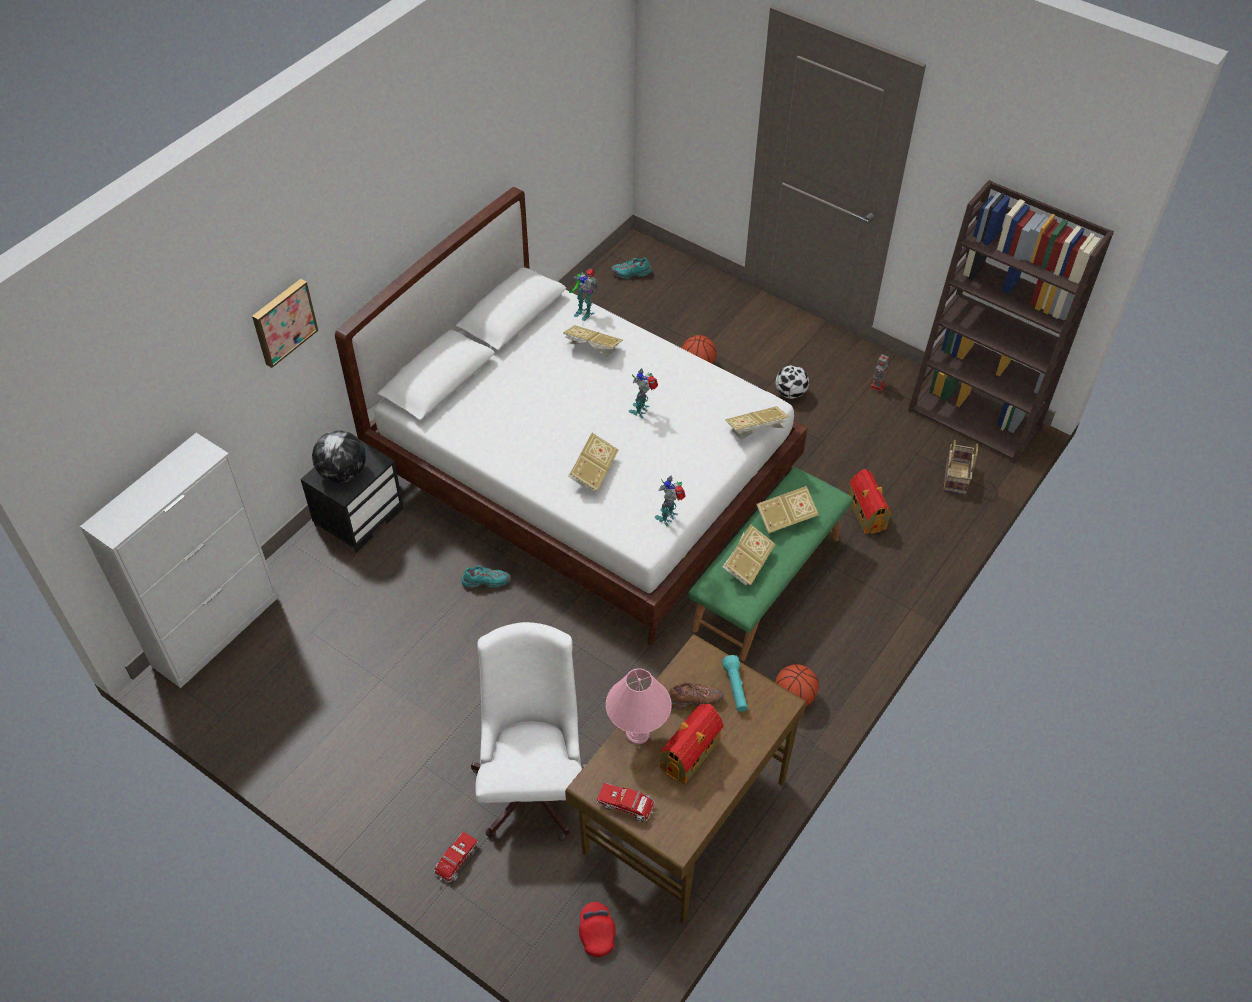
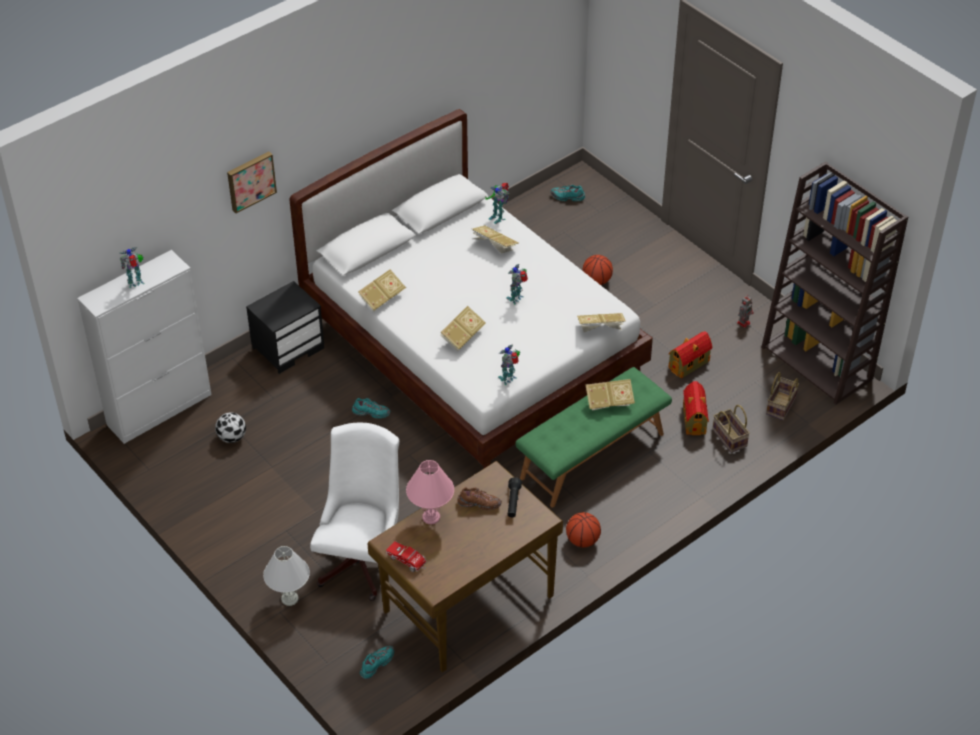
camera: 15 degrees right, 5 degrees down
(159, 488) = (136, 283): none -> toy robot
(343, 473) = (279, 308): globe -> none
(455, 862) = (289, 598): toy truck -> white table lamp
(597, 933) = (377, 665): red cap -> turquoise shoe
(691, 753) = (465, 537): toy house -> toy house (689, 364)
(735, 688) = (513, 502): turquoise flashlight -> black flashlight
(747, 564) = (566, 429): book -> book (381, 298)
(790, 393) = (666, 316): football -> football (232, 437)
(913, 528) = (728, 437): none -> basket

